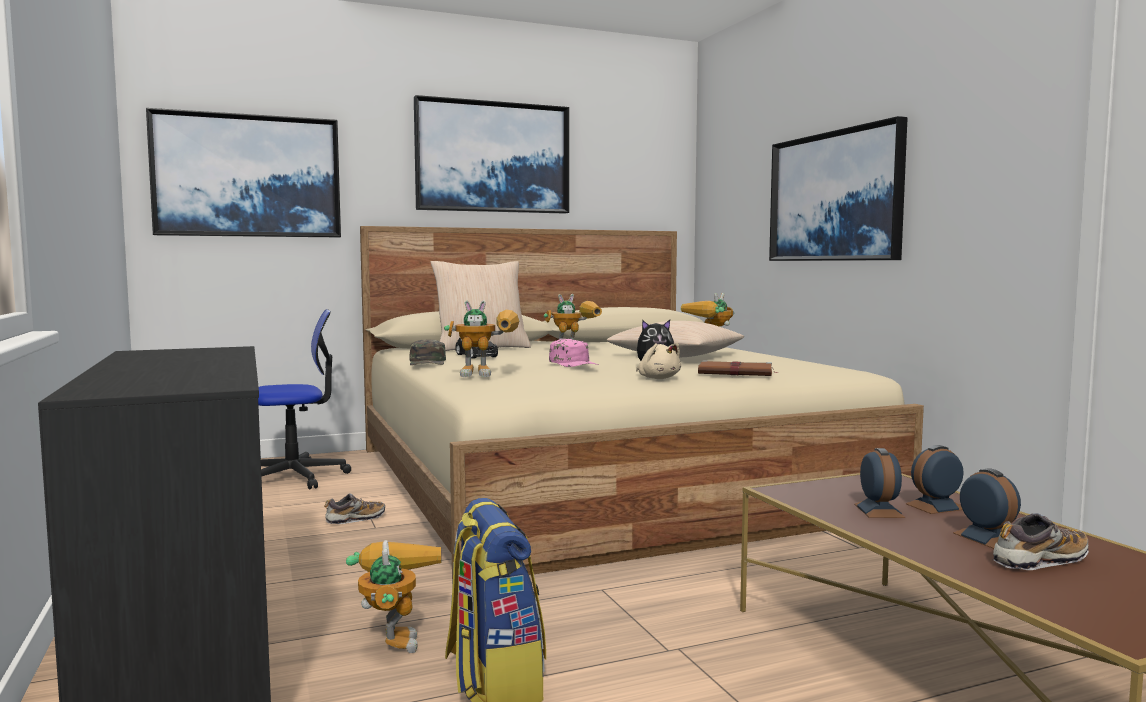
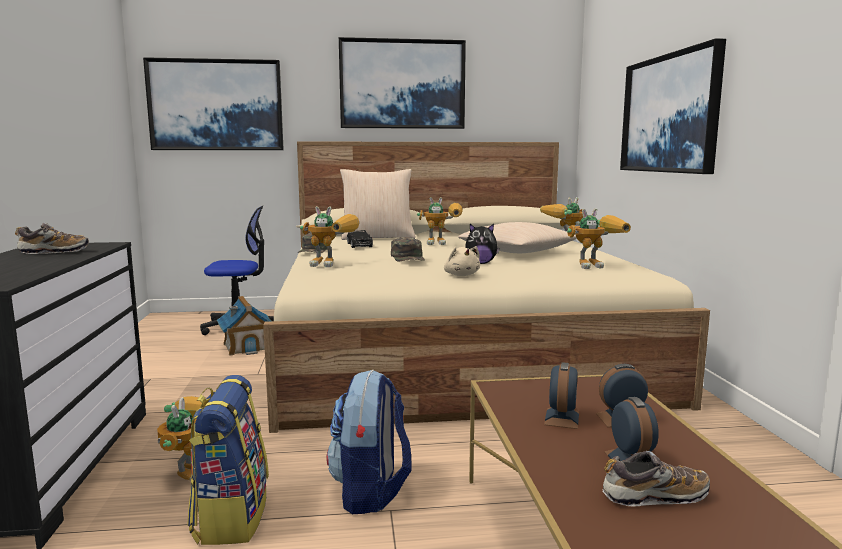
camera: 15 degrees right, 5 degrees up
(329, 498) = (247, 346): none -> toy house
(355, 519) = (249, 366): shoe -> shoe (54, 252)
(574, 363) = (408, 257): pink cap -> green cap
(639, 633) = (371, 491): none -> backpack
(737, 372) = (536, 272): brown book -> none
(786, 365) = (596, 266): none -> toy robot

